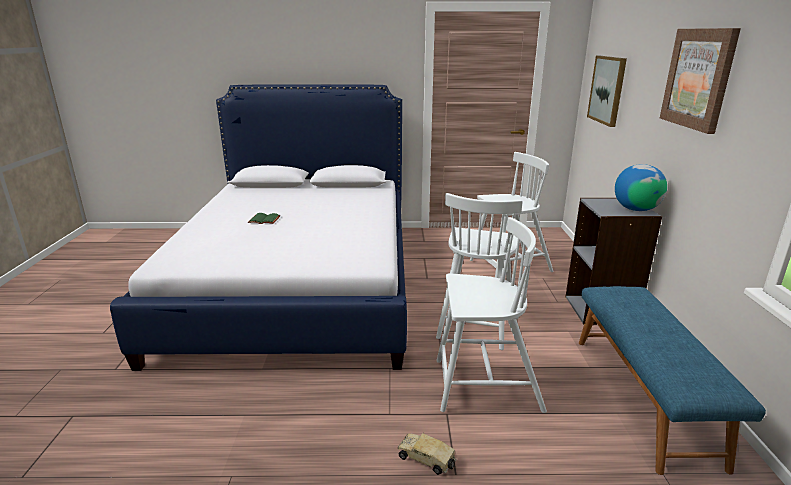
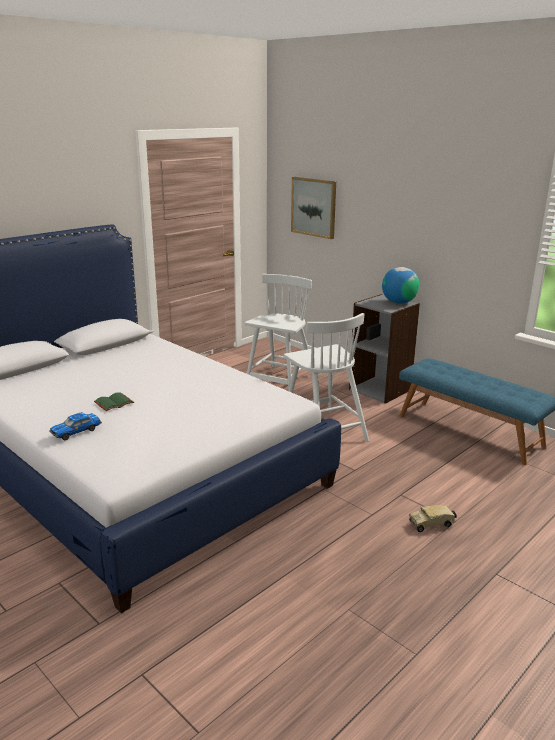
camera: 45 degrees left, 0 degrees up
(208, 228) = (76, 431): none -> toy car
(484, 385) = (393, 467): white chair -> none
(698, 78) = (431, 200): picture -> none

